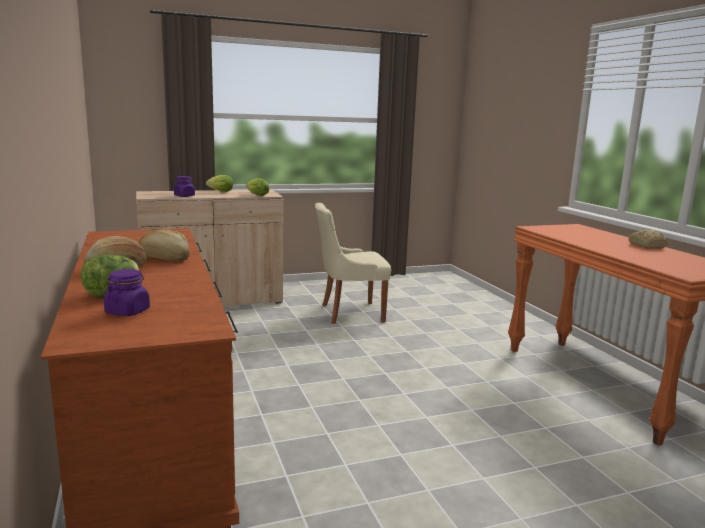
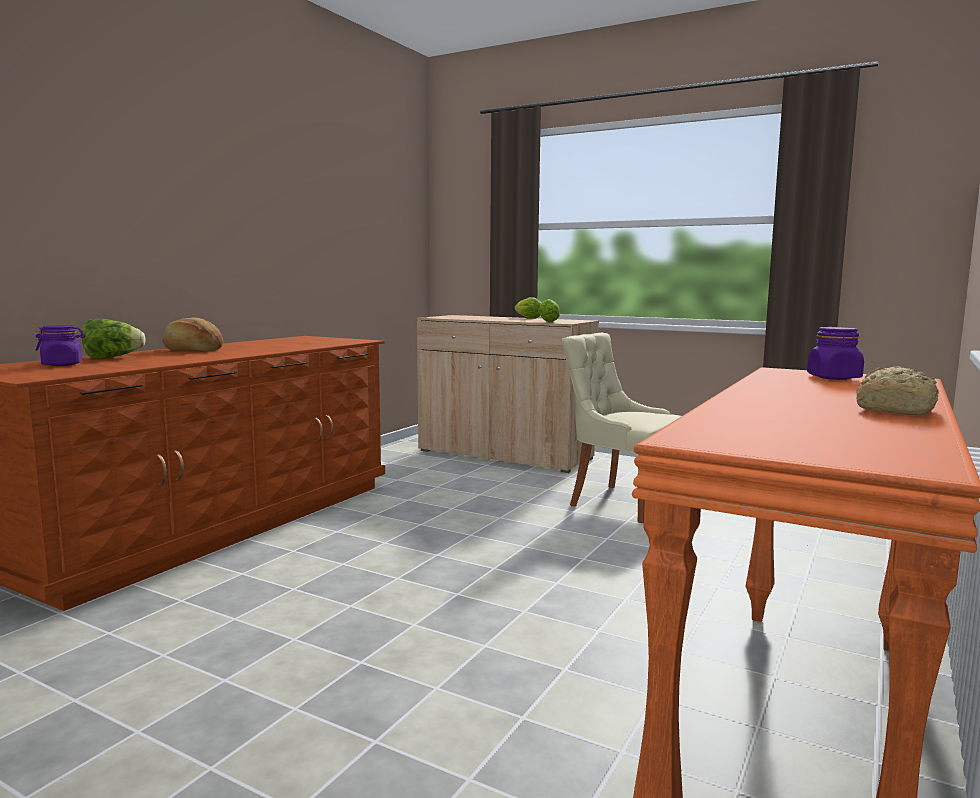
camera: 50 degrees right, 5 degrees down
(164, 259) = (249, 350): bread -> none
(184, 196) = (470, 318): purple jar -> purple jar (834, 378)

